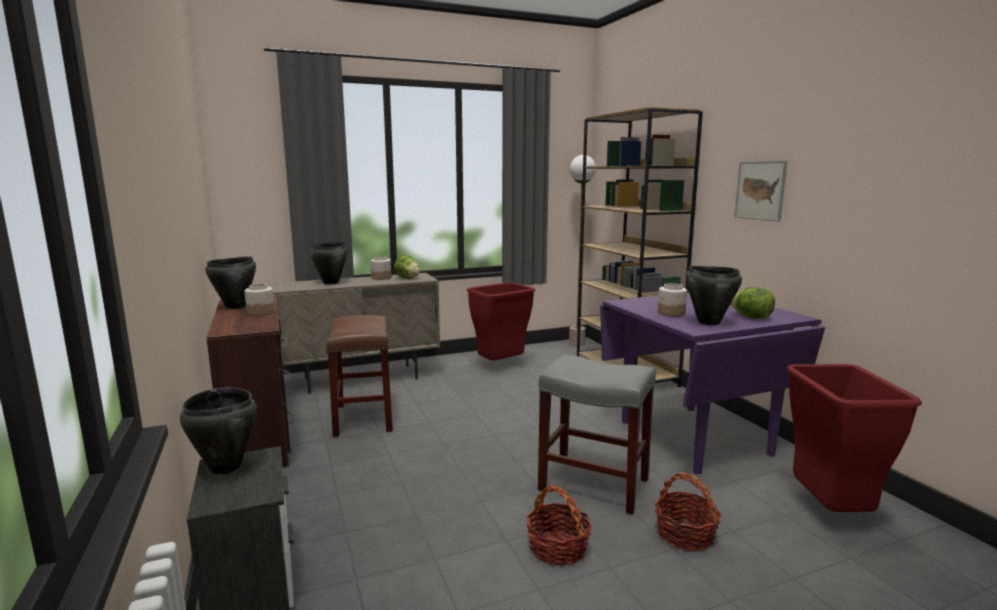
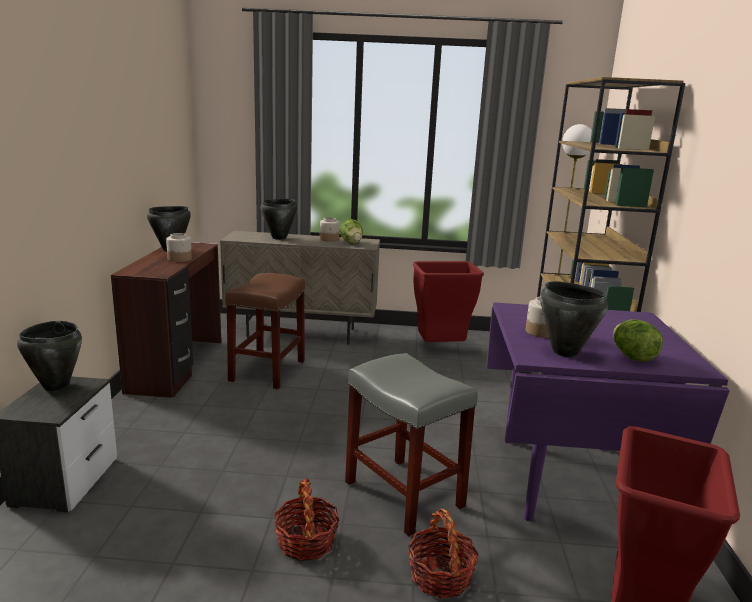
camera: 25 degrees right, 5 degrees up
(760, 190) = (715, 196): picture -> none

